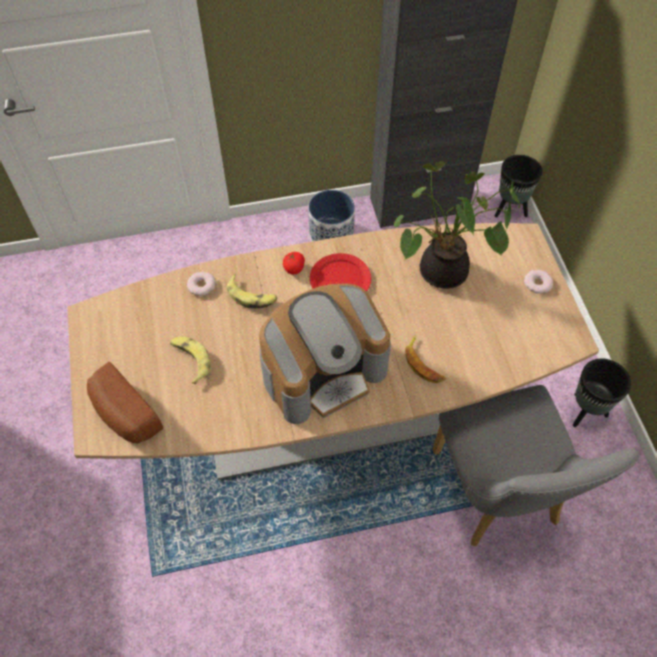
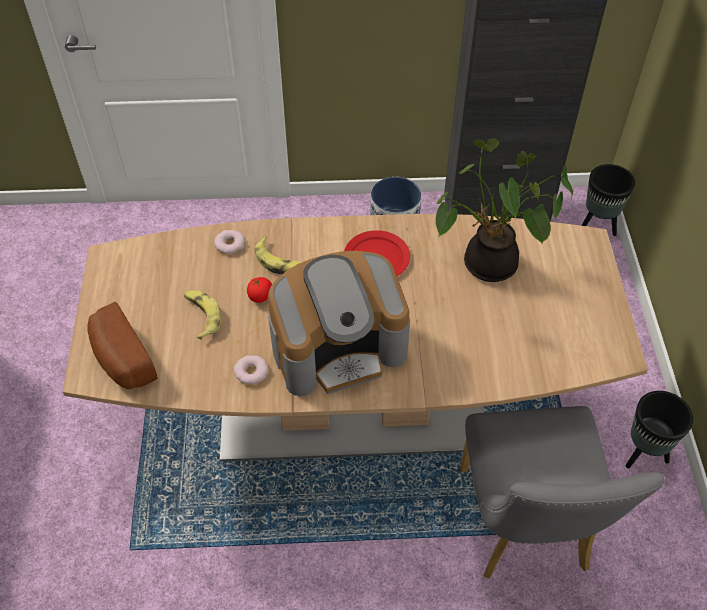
camera: 10 degrees right, 5 degrees down
(294, 268) = (330, 240): tomato -> tomato (260, 296)
(423, 363) = (448, 355): banana -> none
(537, 283) = (592, 291): donut -> donut (251, 372)

